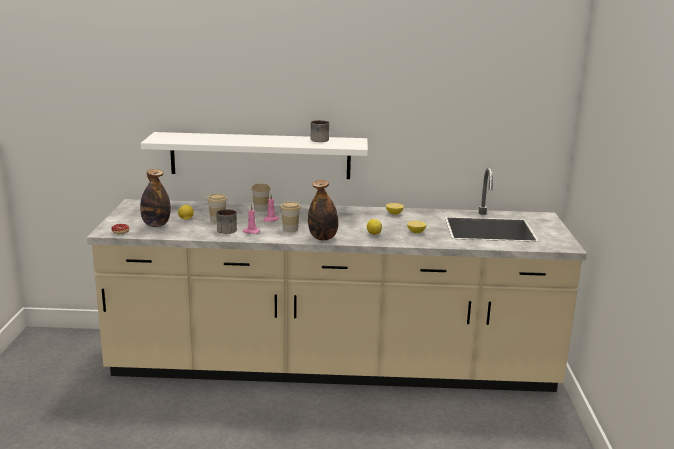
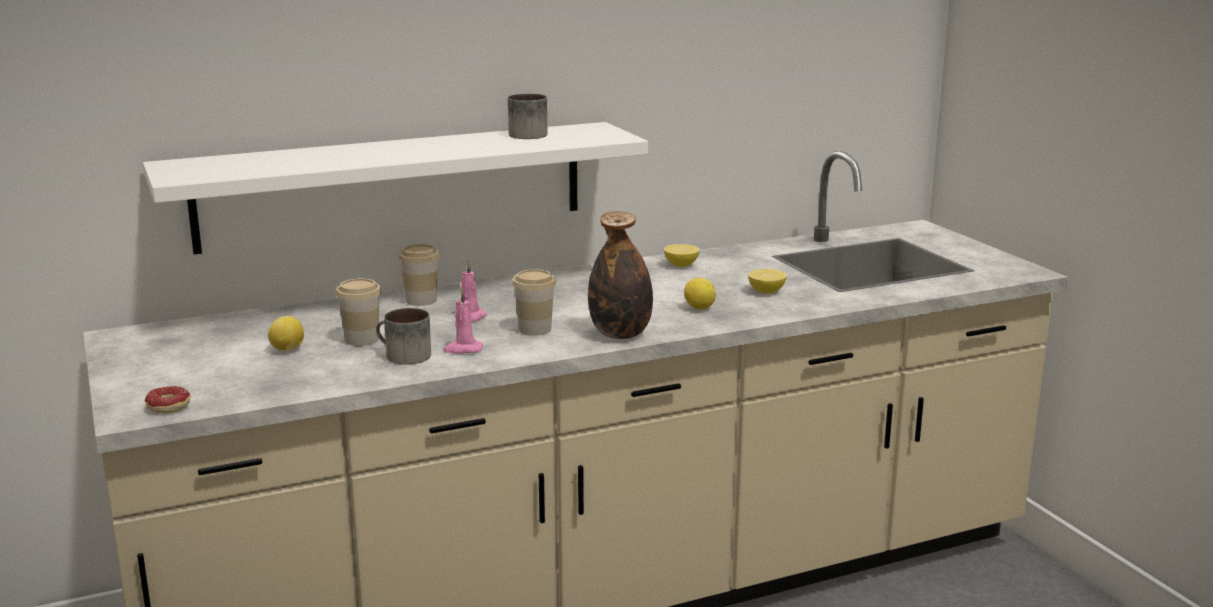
camera: 25 degrees left, 0 degrees up
(156, 225) = (235, 375): bottle -> none

